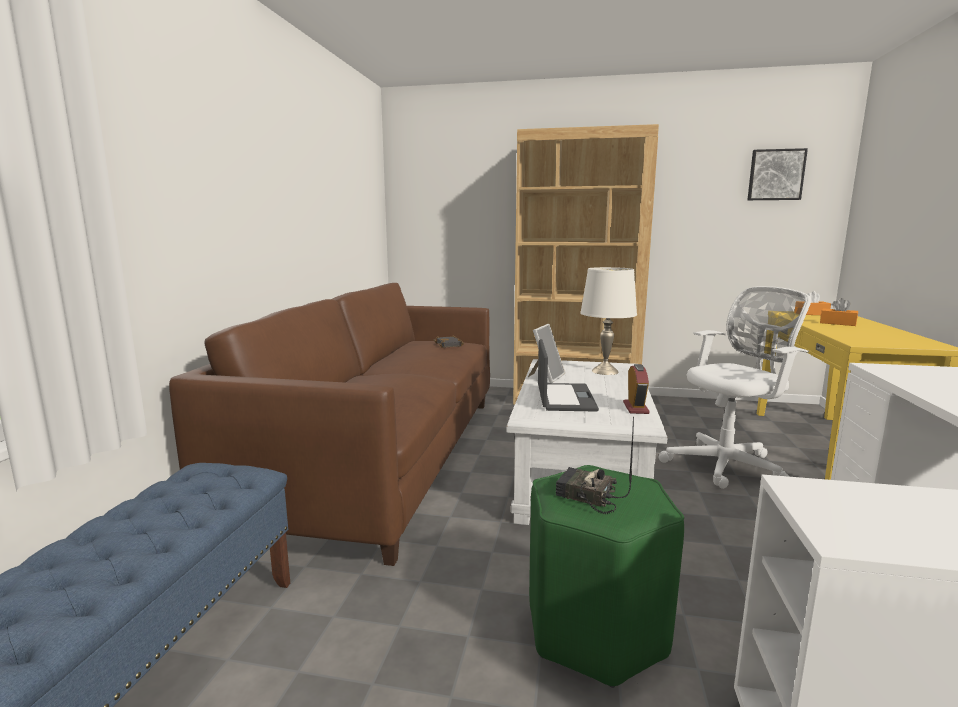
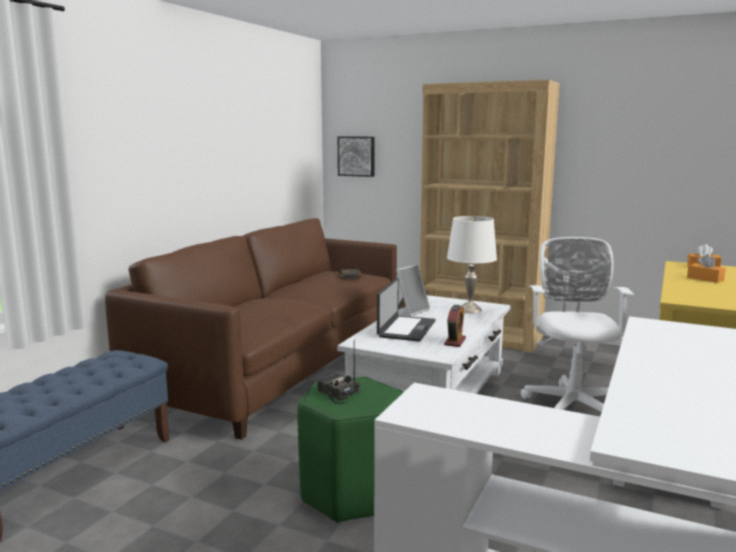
camera: 15 degrees right, 0 degrees up
(727, 465) = (572, 404): white office chair -> white office chair turned 75 degrees counterclockwise
(775, 175) = (687, 122): picture -> picture (356, 156)

